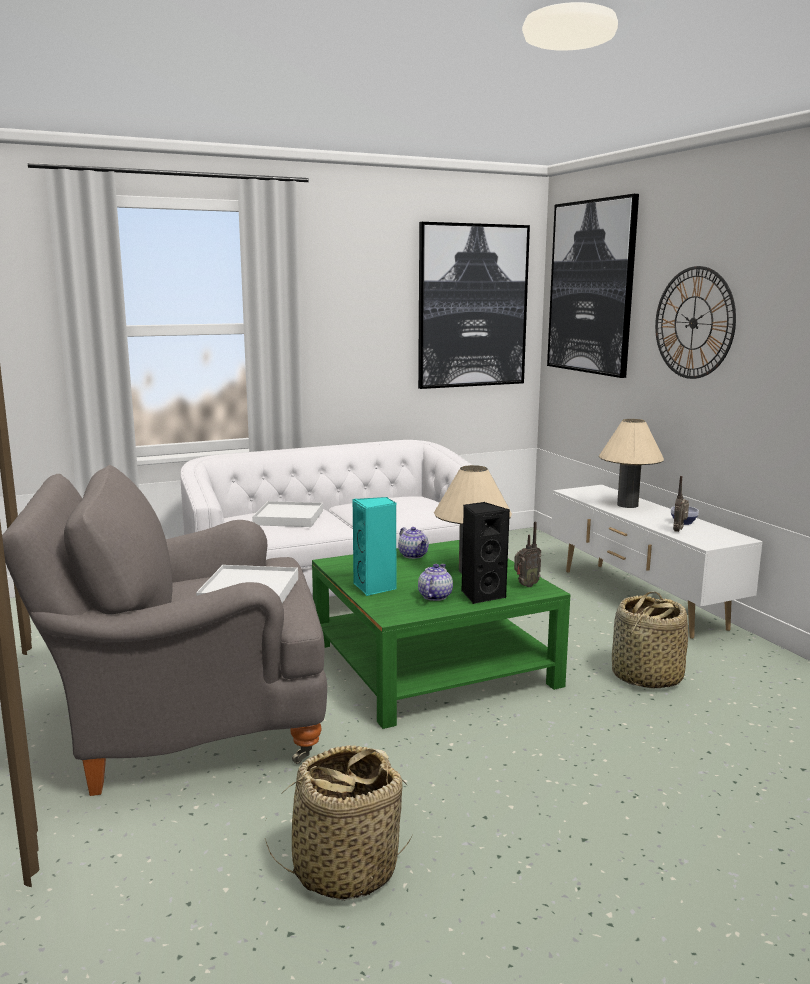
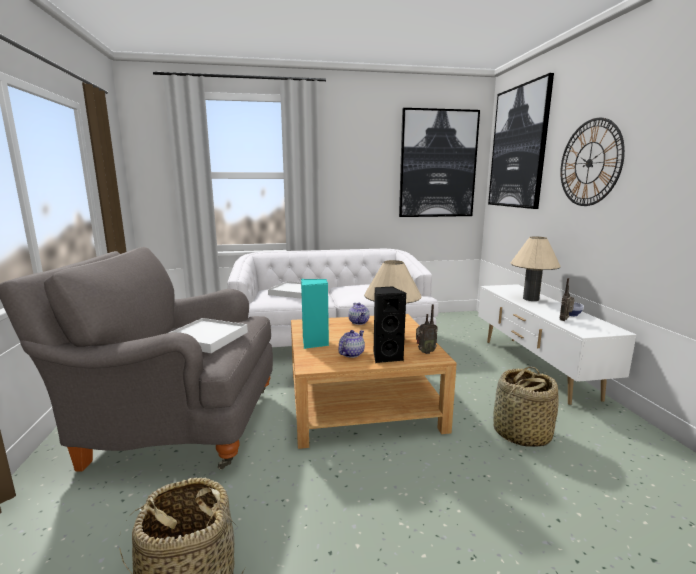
camera: 15 degrees right, 0 degrees up
(432, 664) = (361, 400): green coffee table -> beige coffee table

